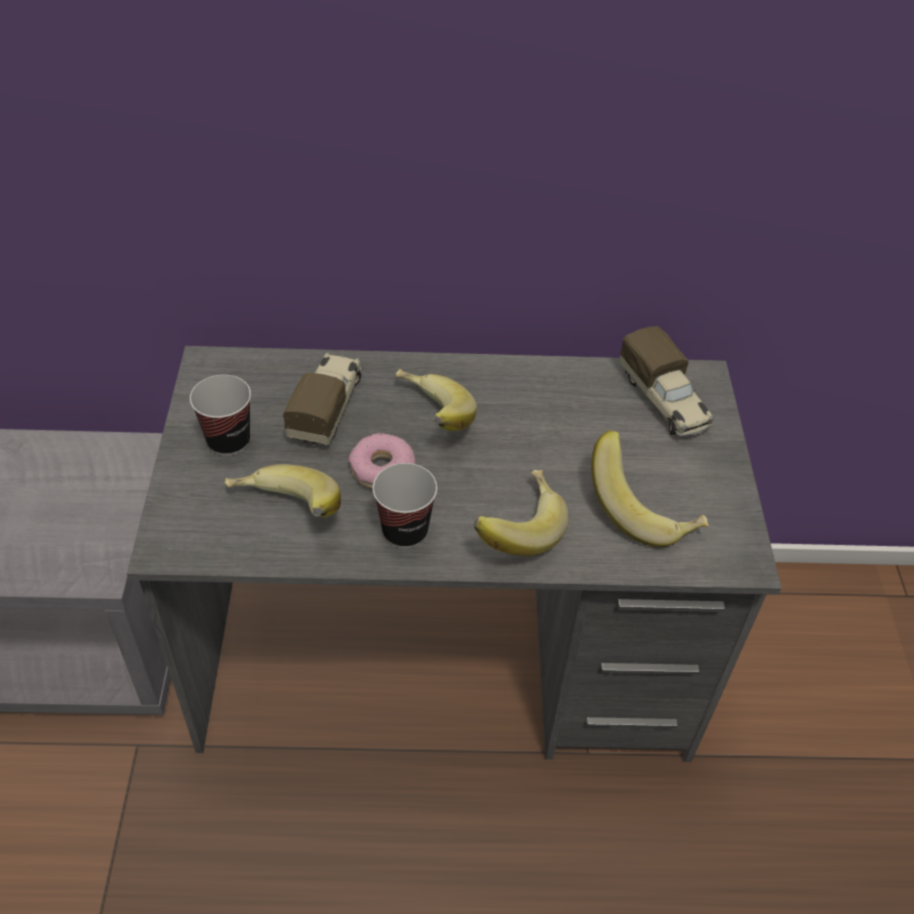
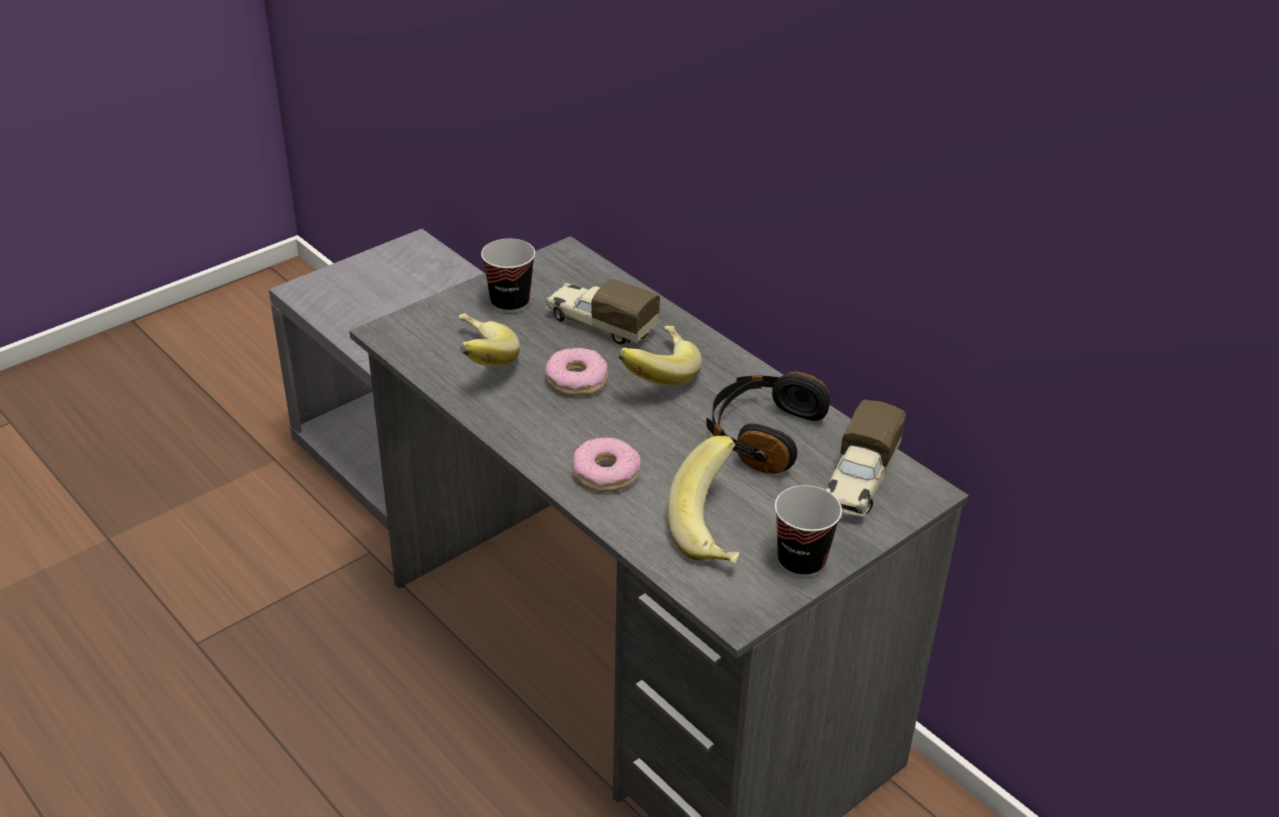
camera: 50 degrees right, 10 degrees down
(327, 408) = (599, 324): toy truck -> toy truck turned 120 degrees counterclockwise
(405, 531) = (533, 422): cup -> cup (801, 561)
(516, 529) = (606, 473): banana -> donut
(563, 412) = (762, 435): none -> black headphones

